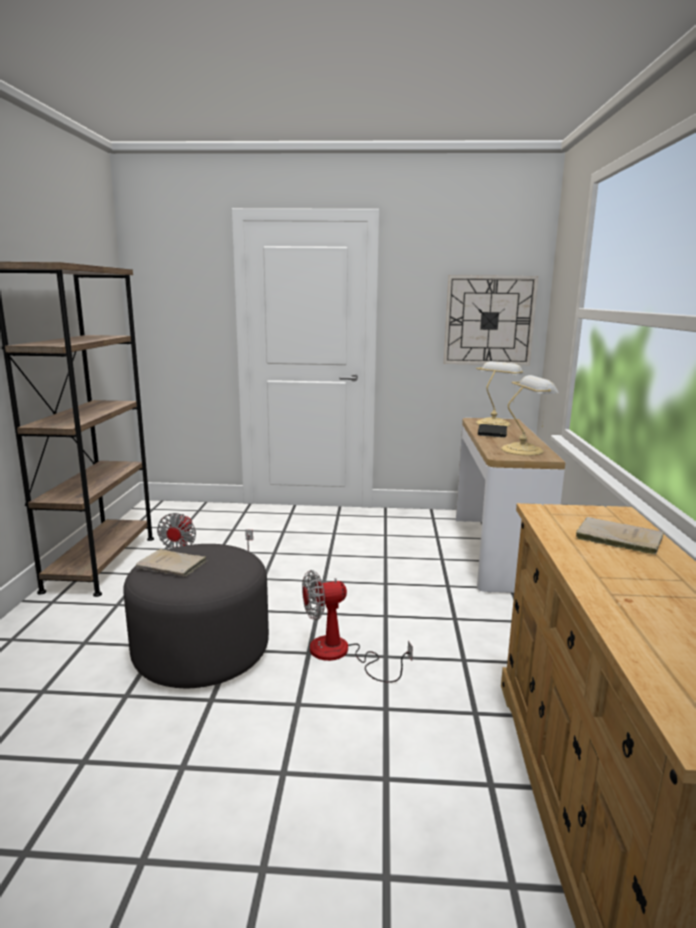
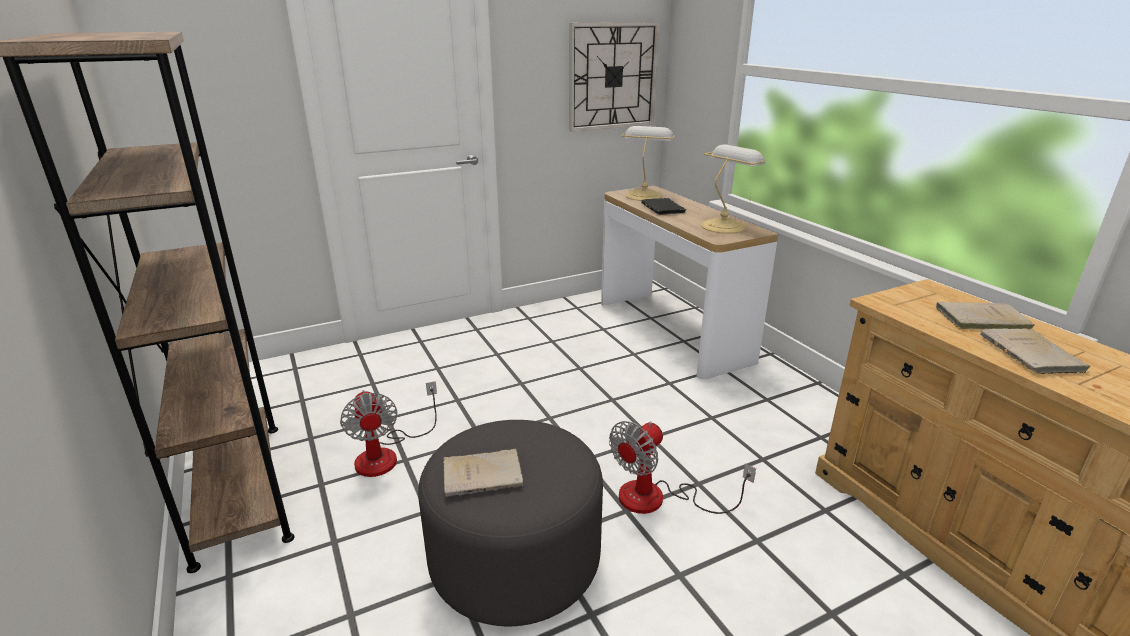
camera: 30 degrees left, 10 degrees up
(610, 568) = (1032, 355): none -> beige book

